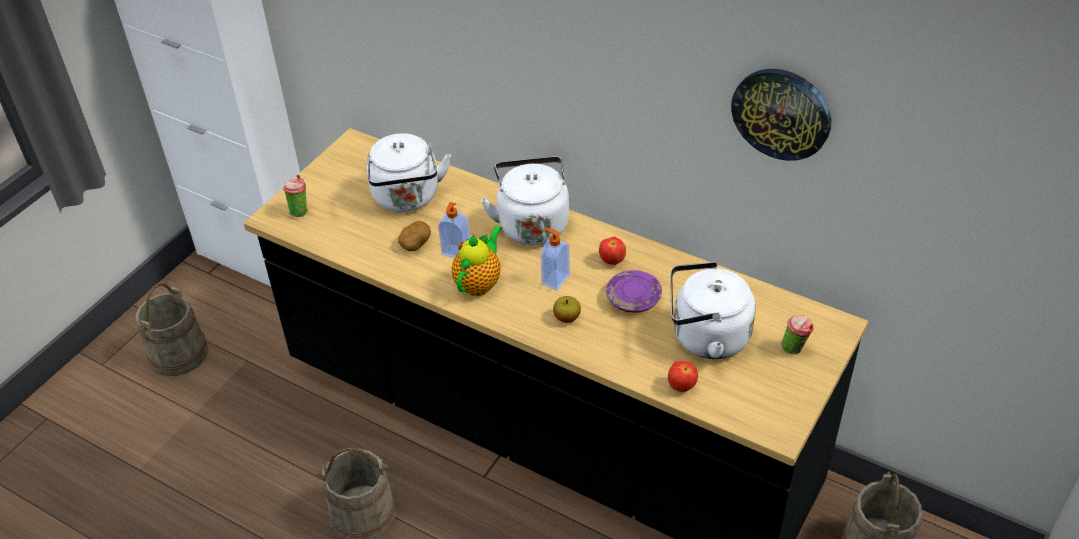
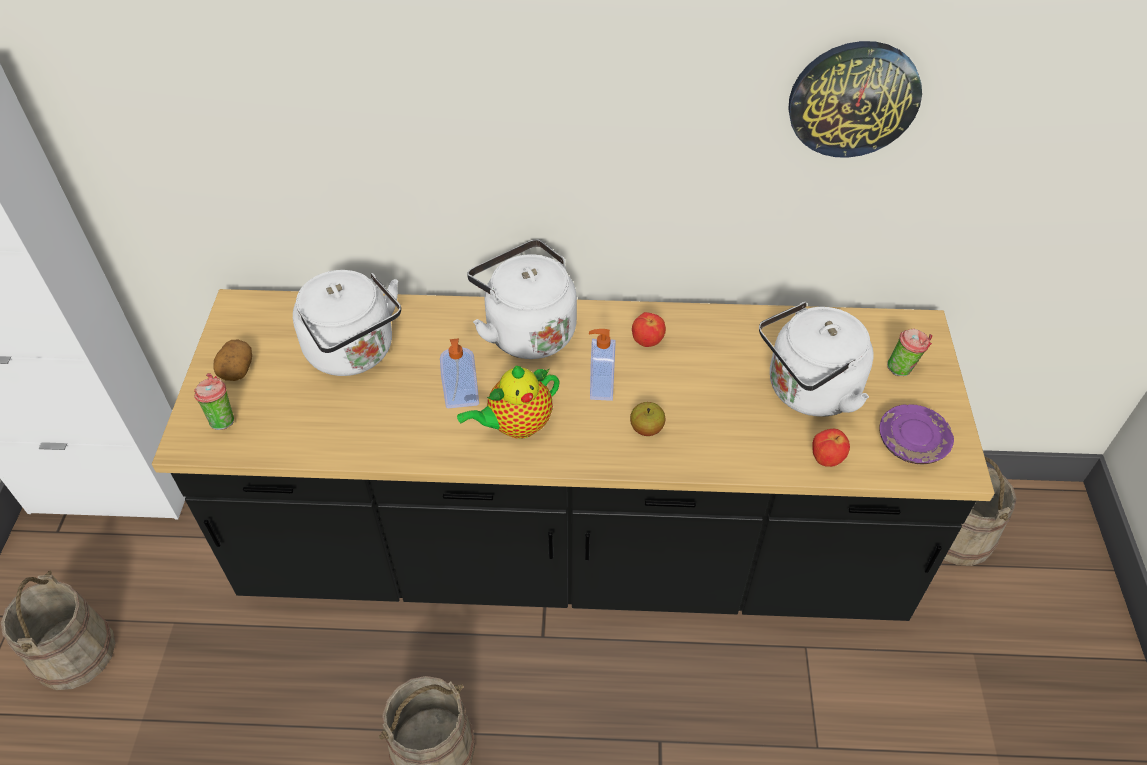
camera: 30 degrees left, 5 degrees up
(415, 243) = (403, 405): potato -> potato (236, 368)
(479, 283) = (516, 426): teapot -> teapot turned 120 degrees counterclockwise
(633, 299) = (702, 377): purple plate -> purple plate (912, 443)

